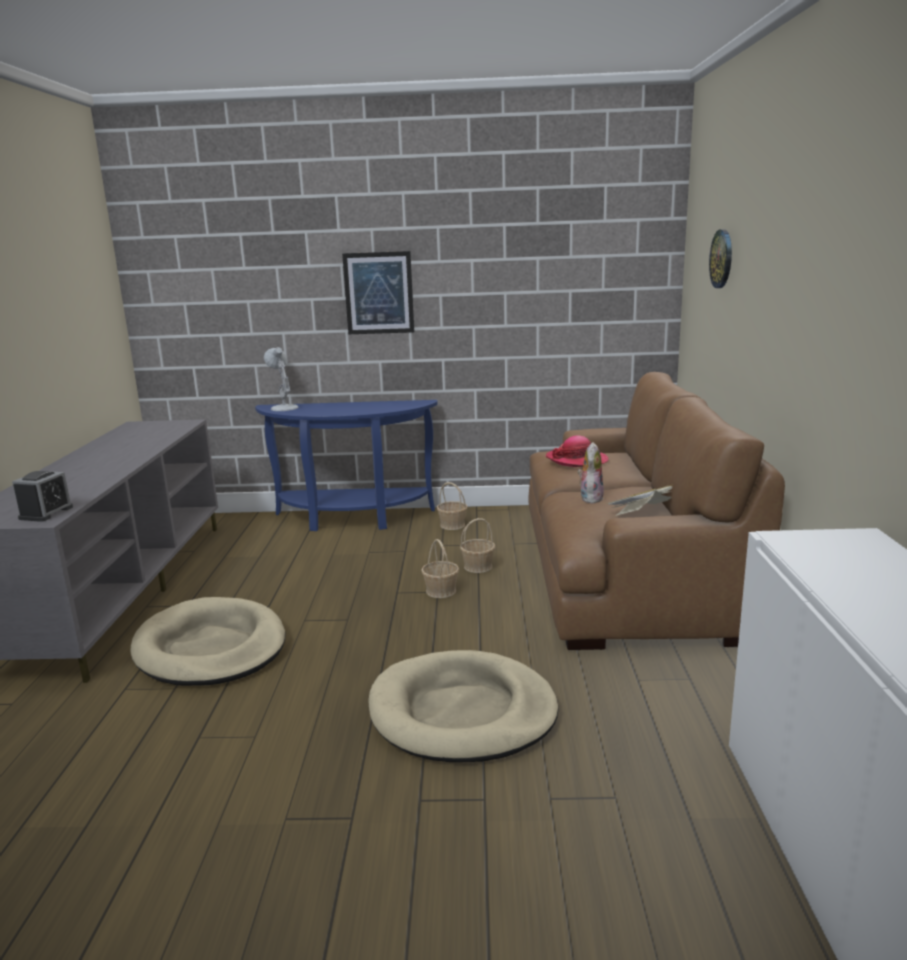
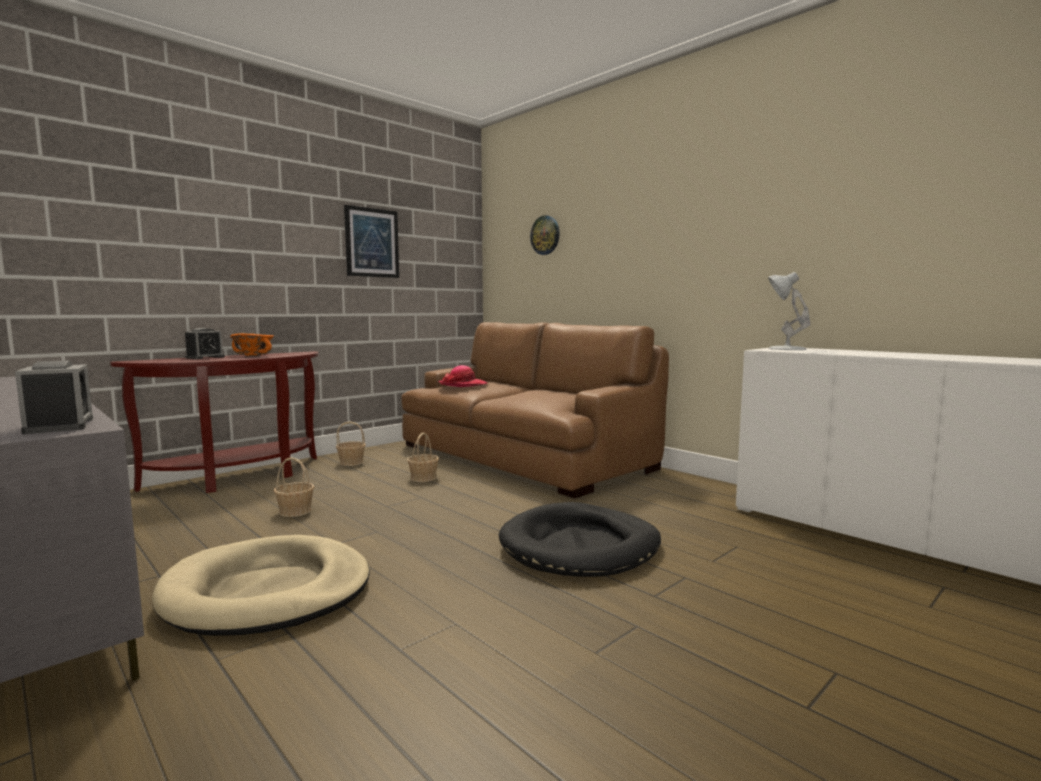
camera: 45 degrees left, 10 degrees down
(283, 407) = (157, 360): white table lamp -> white table lamp (785, 349)
(324, 405) = (205, 357): none -> alarm clock
(352, 519) = (240, 477): blue console table -> brown console table
(362, 406) = (253, 356): none -> orange bowl
(379, 293) = (257, 247): picture -> picture (371, 243)
(441, 591) = (423, 496): basket -> basket (295, 511)
(462, 712) = (580, 546): beige dog bed -> black dog bed
(590, 498) = (520, 396): plush toy -> none
(643, 513) = (571, 395): book -> none

